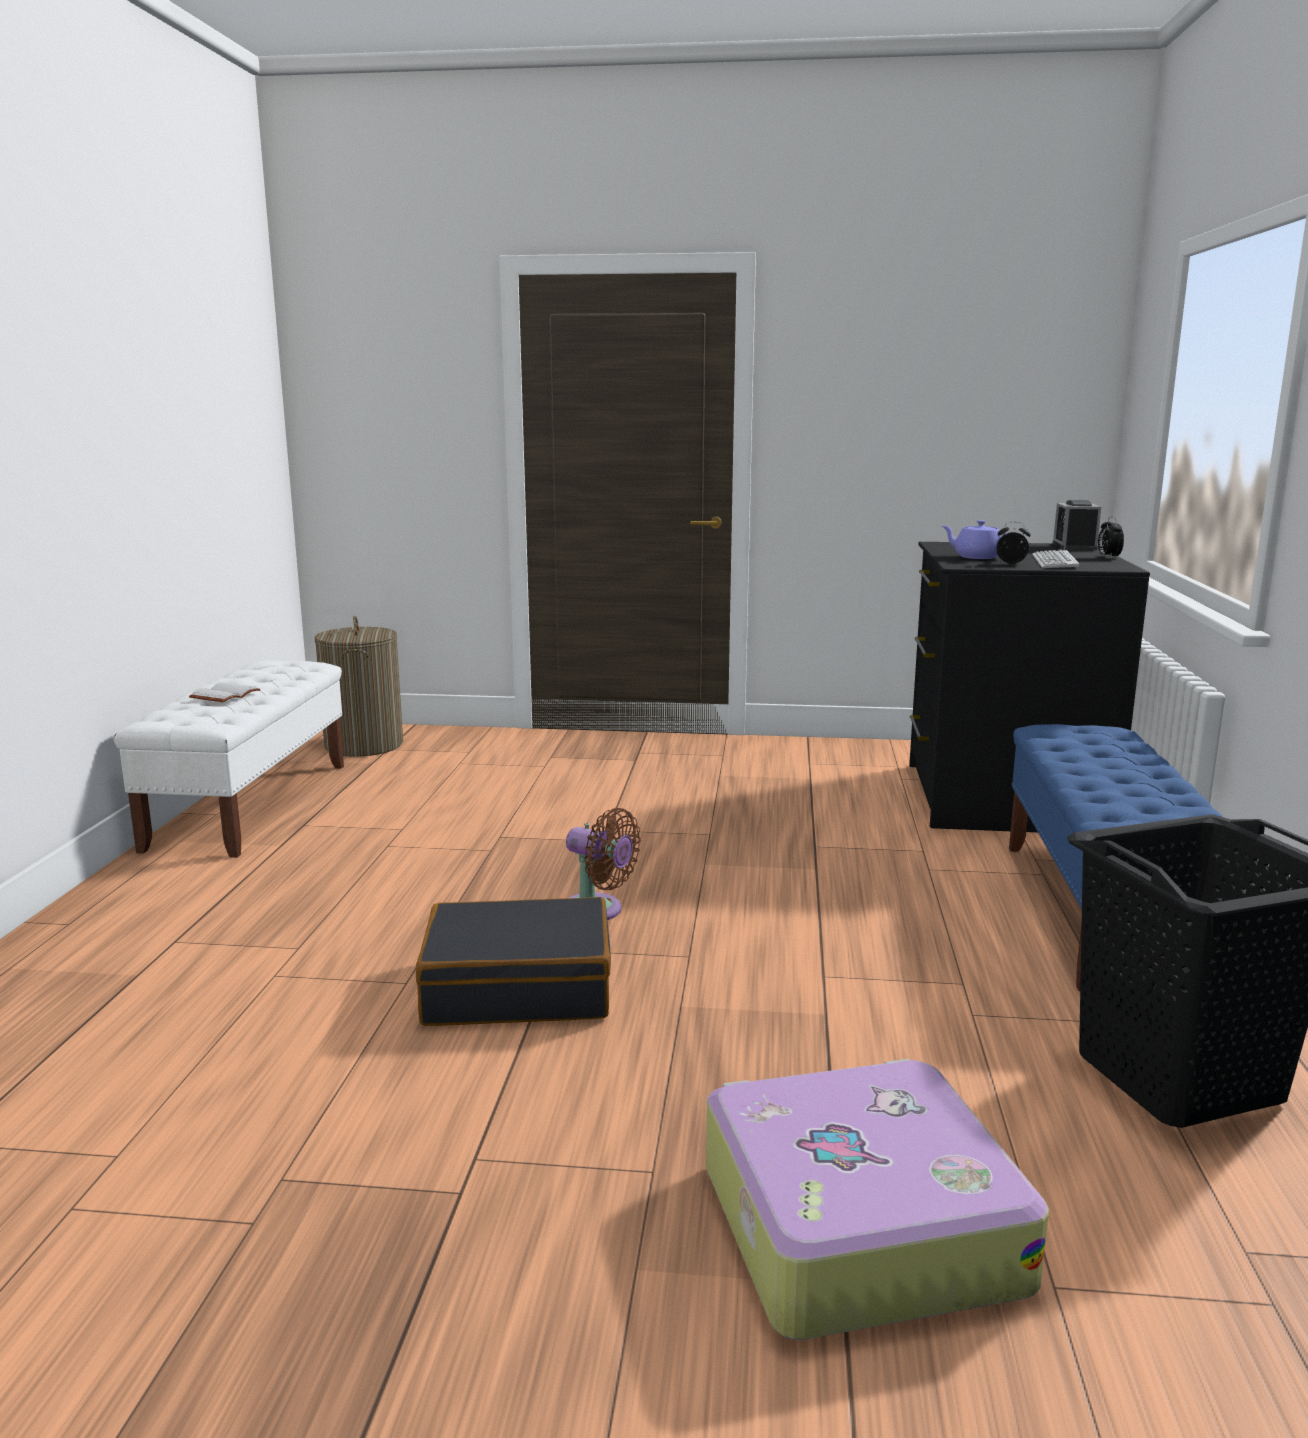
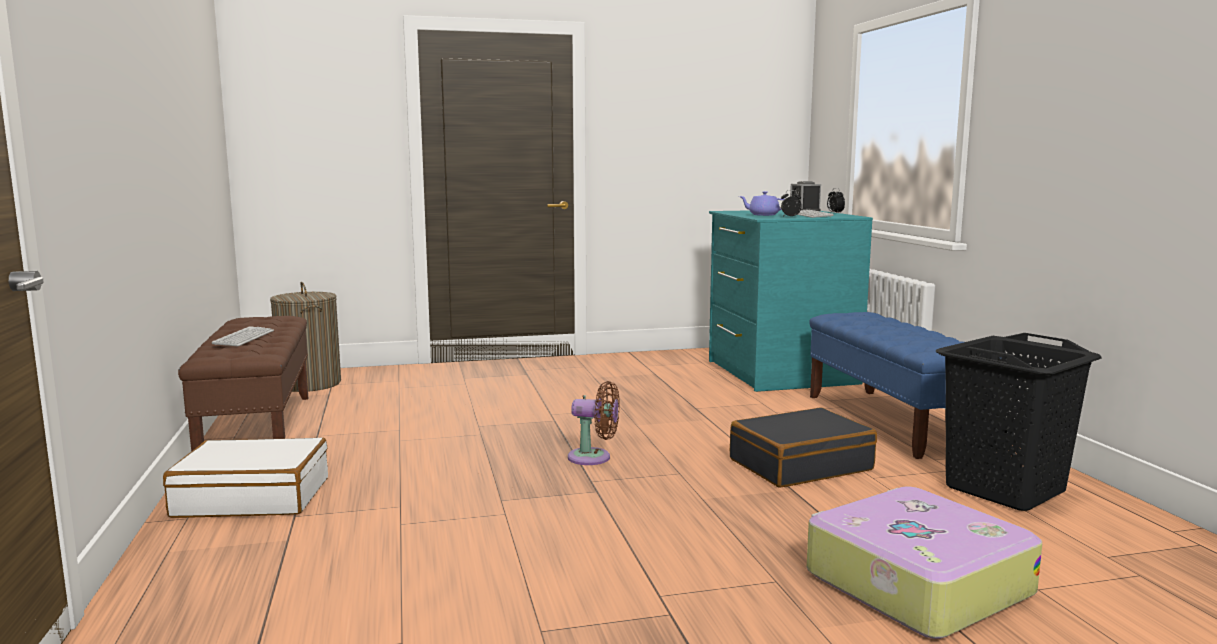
camera: 20 degrees left, 5 degrees down
(157, 906) = (253, 497): none -> white suitcase
(224, 695) = (244, 338): white book -> keyboard
(250, 805) = (257, 428): white bench -> brown bench
(518, 987) = (587, 505): black suitcase -> black suitcase (800, 464)
(1000, 797) = (779, 372): black dresser -> turquoise dresser

